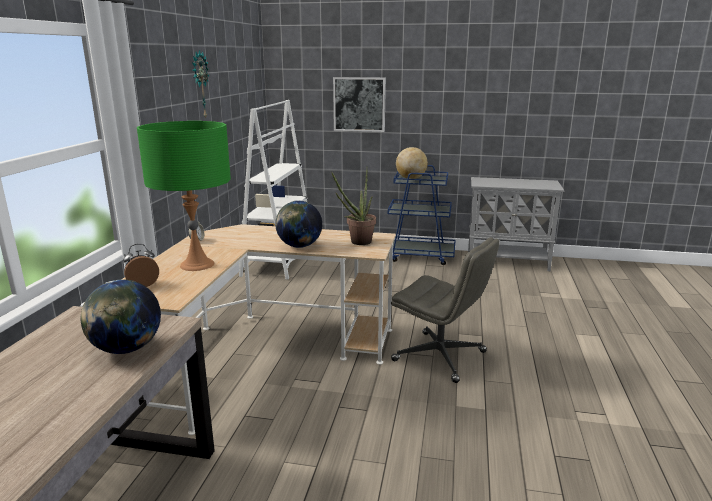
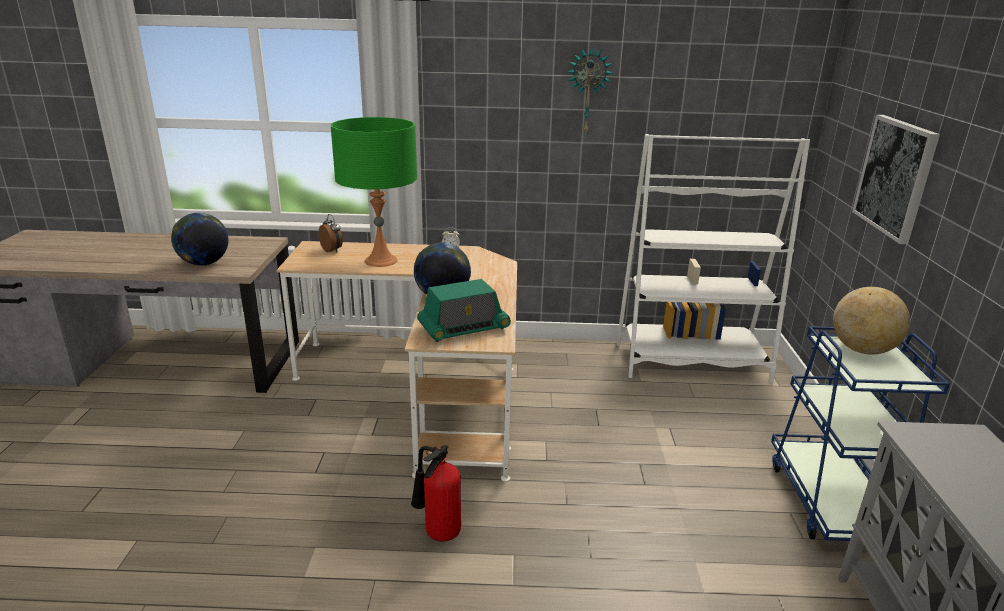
camera: 80 degrees right, 5 degrees up
(357, 243) = (463, 328): potted plant -> radio
(440, 356) = (437, 533): grey office chair -> fire extinguisher

